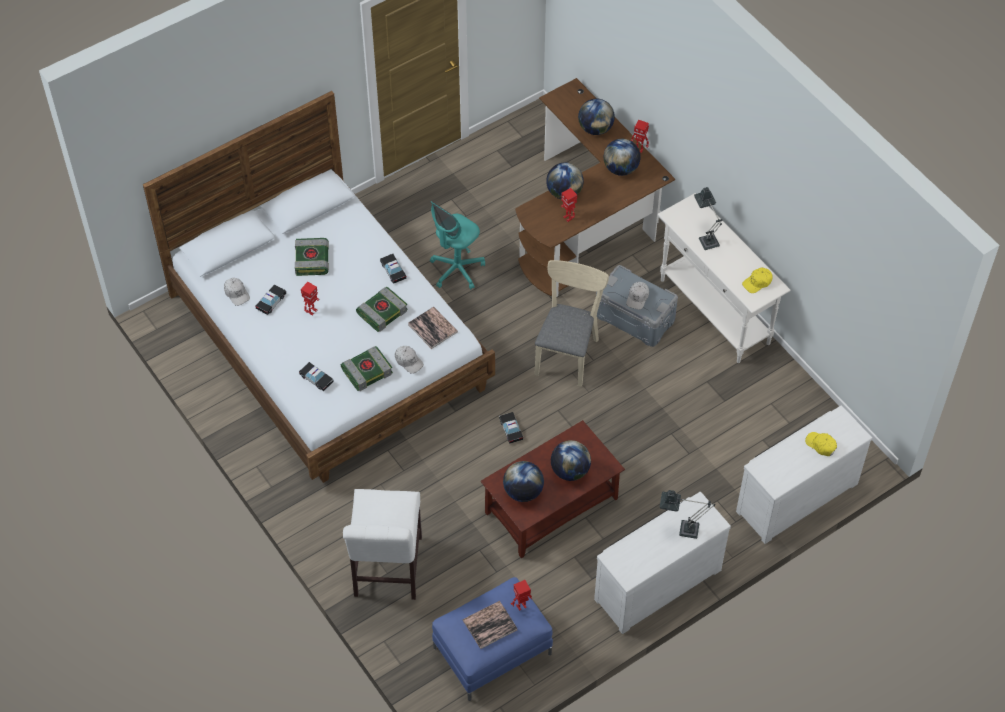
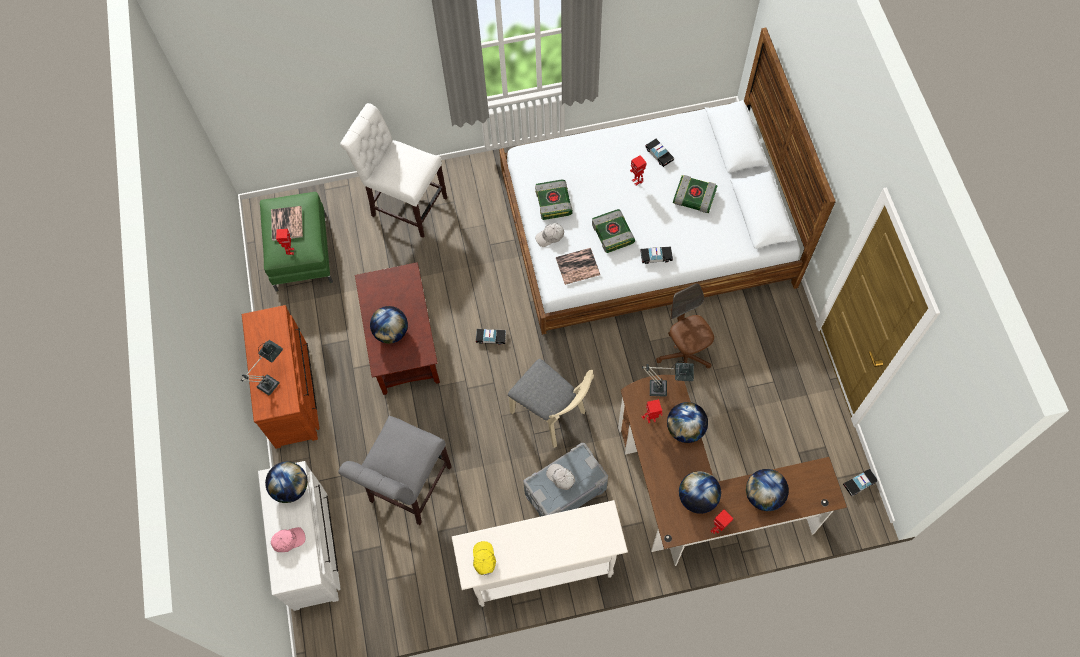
camera: 115 degrees right, 10 degrees up
(236, 293) = (679, 133): white cap -> none
(316, 379) = (562, 163): toy car -> toy car (859, 483)
(457, 270) = (684, 356): turquoise office chair -> brown office chair
(492, 650) = (301, 252): blue ottoman -> green ottoman
(523, 492) = (390, 289): globe -> globe (291, 488)
(655, 582) = (293, 392): white dresser -> brown dresser
(698, 440) = (407, 488): none -> grey chair
(707, 238) = (561, 534): table lamp -> table lamp (663, 388)
(821, 445) = (288, 540): yellow cap -> pink cap

